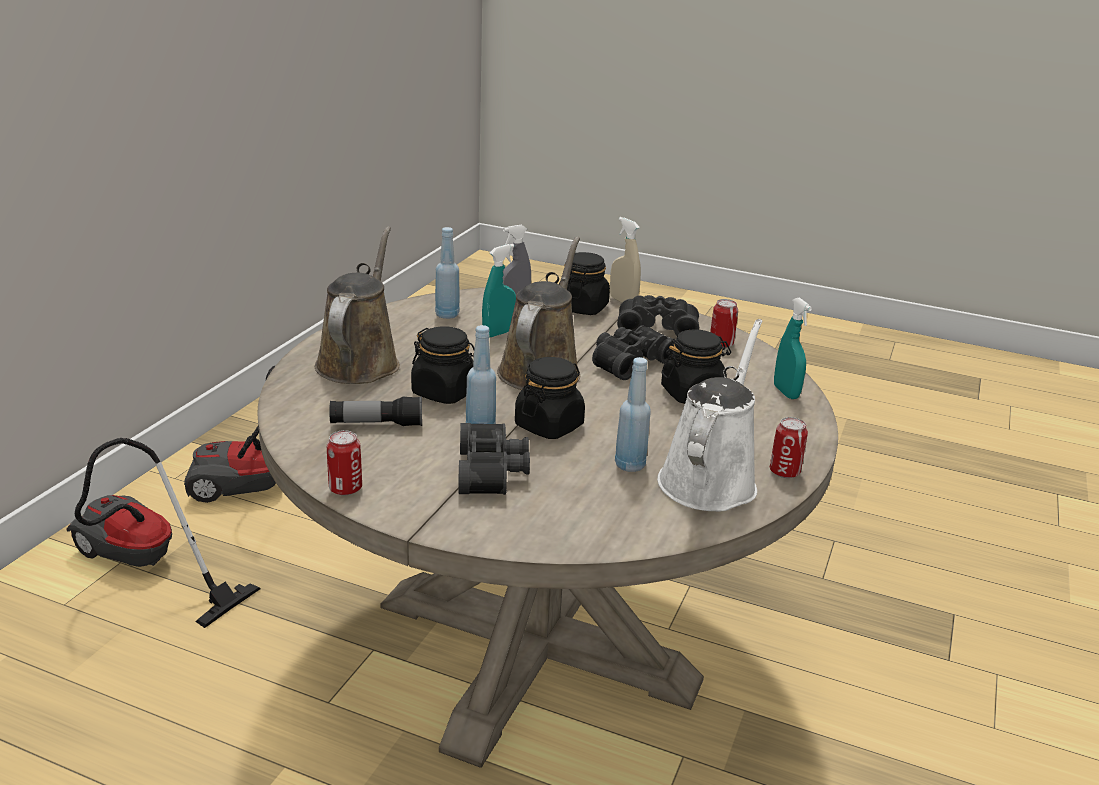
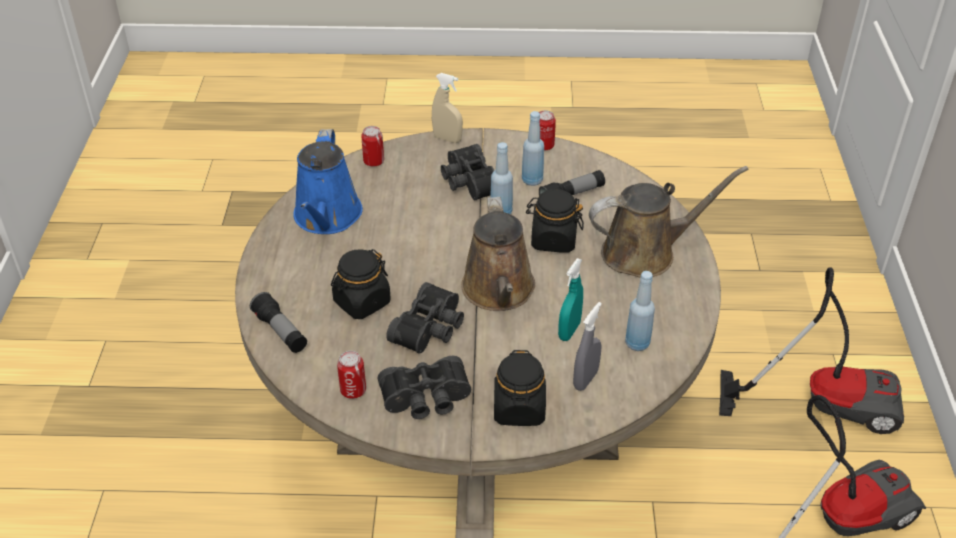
camera: 160 degrees right, 15 degrees up
(360, 361) = (645, 252): brown watering can -> brown watering can turned 90 degrees counterclockwise
(549, 425) = (456, 231): black jar -> none
(623, 301) = (483, 441): beige spray bottle -> beige spray bottle (447, 139)
(630, 465) = (384, 213): blue bottle -> blue bottle (532, 180)
(710, 478) = (327, 217): white watering can -> blue watering can
(784, 472) = (276, 239): can -> can (373, 161)
(786, 392) = (280, 331): turquoise spray bottle -> flashlight

